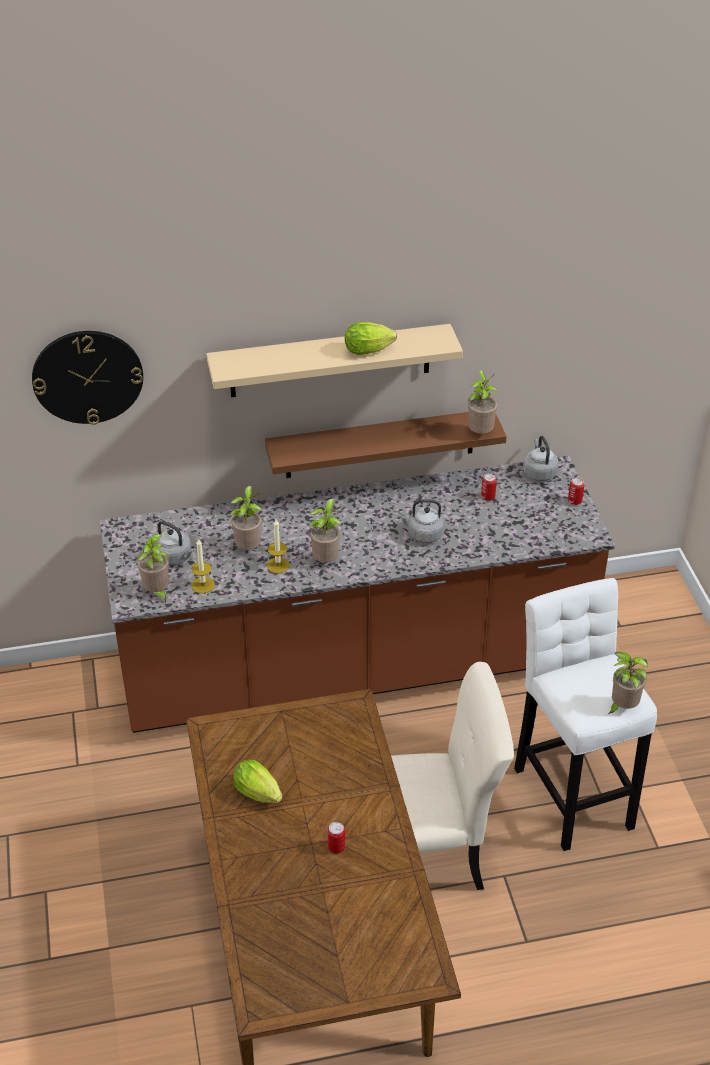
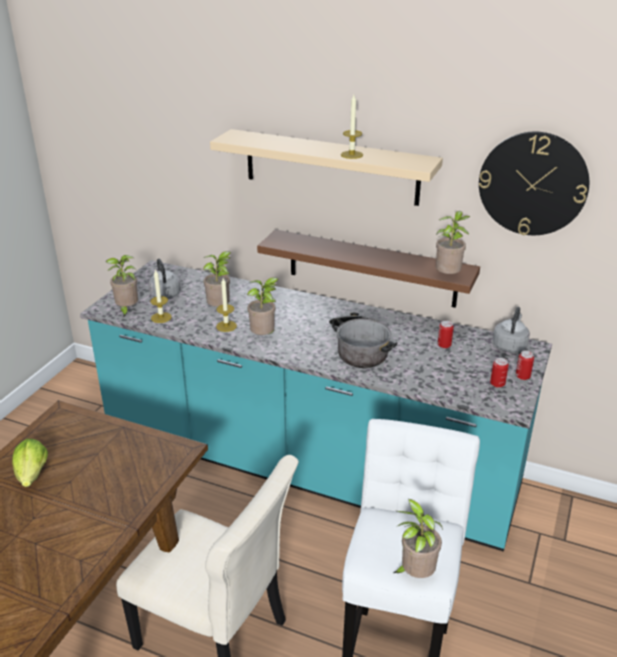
camera: 35 degrees right, 10 degrees down
(87, 376) = (145, 126): wall clock -> wall clock (533, 184)
(336, 847) = (28, 550): can -> can (497, 384)
(355, 666) = (308, 465): brown counter -> turquoise counter
(371, 350) = (351, 155): lettuce -> candle
(423, 534) = (359, 349): grey kettle -> cooking pot

